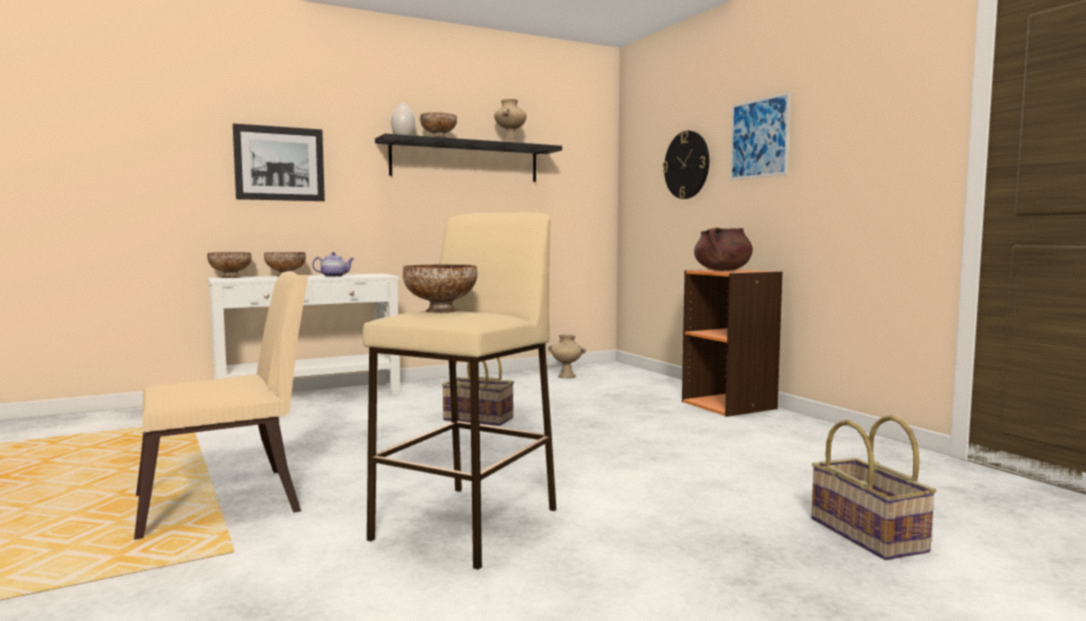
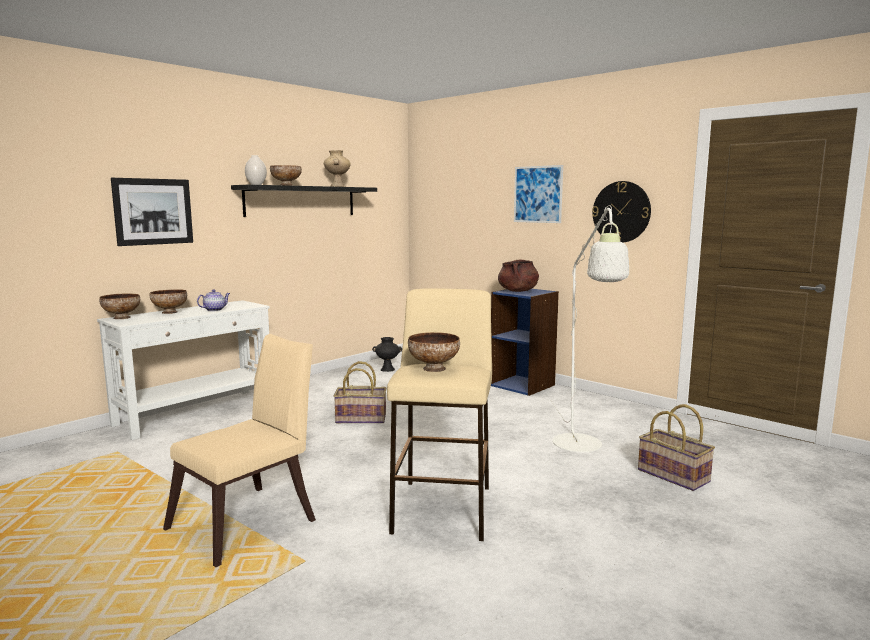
camera: 20 degrees left, 5 degrees up
(567, 376) = (388, 369): beige vase -> black vase
(687, 165) = (475, 206): wall clock -> wall clock (621, 212)
(729, 405) = (522, 385): orange bookcase -> blue bookcase
(744, 481) = (581, 448): none -> white floor lamp

